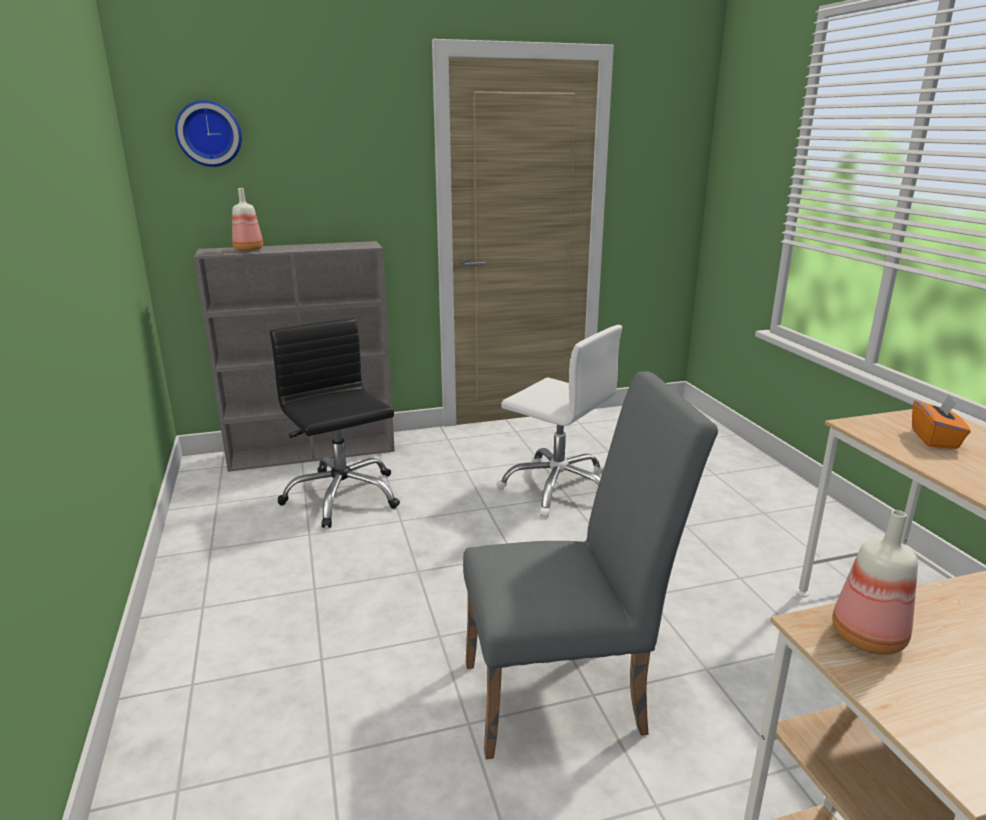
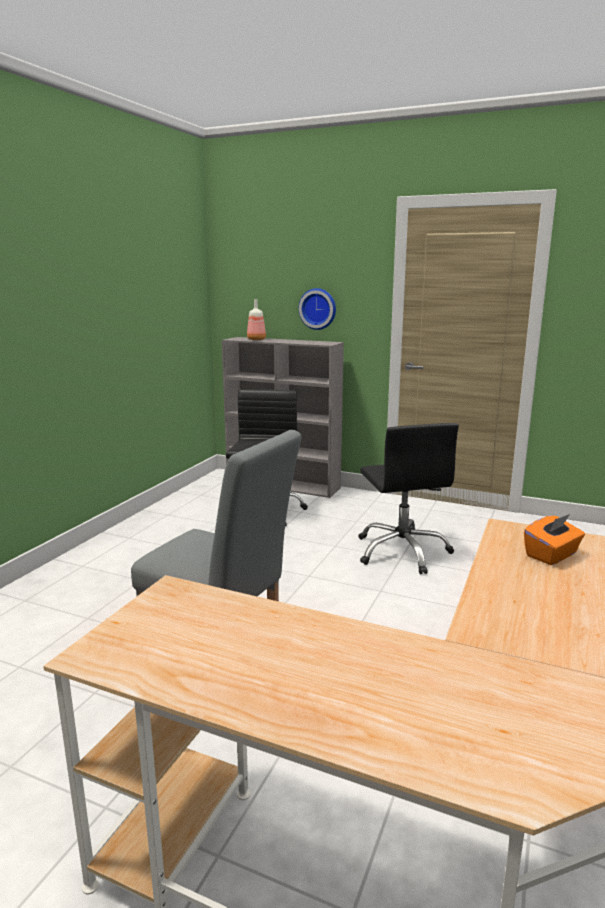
camera: 40 degrees right, 5 degrees down
(209, 133) = (251, 265): wall clock -> wall clock (318, 309)
(558, 488) = (402, 551): white office chair -> black office chair
(867, 639) = (181, 602): bottle -> none

